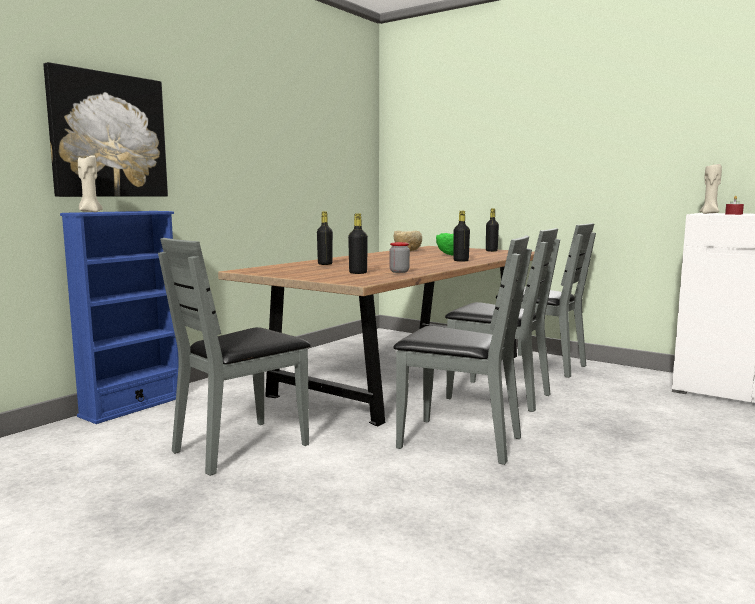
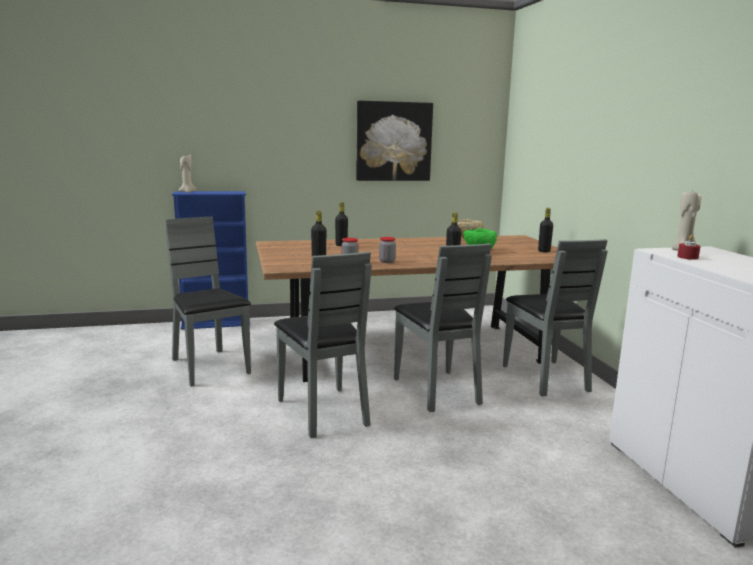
camera: 40 degrees right, 5 degrees up
(108, 136) = (212, 139): picture -> picture (393, 141)
(241, 447) = (209, 367): grey chair -> grey chair turned 60 degrees clockwise
(423, 267) = (387, 261): none -> jar

